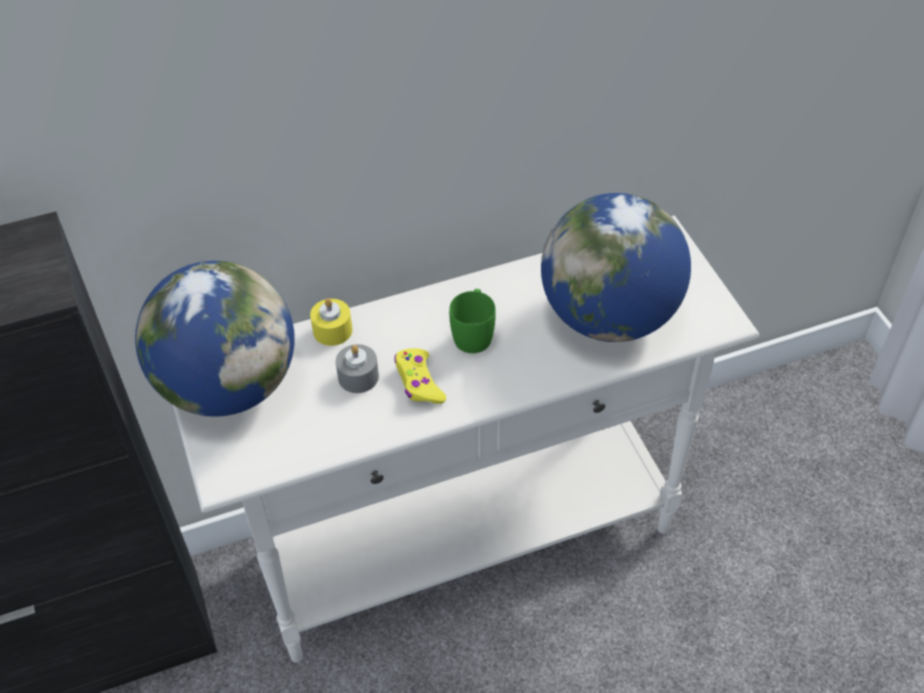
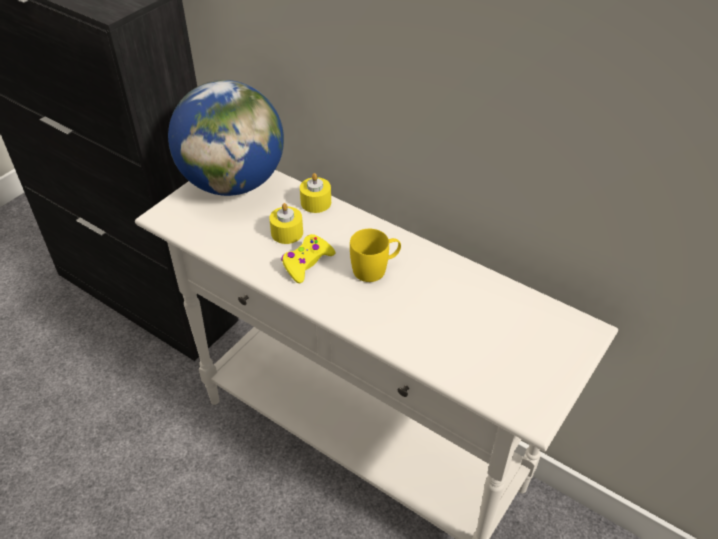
camera: 55 degrees right, 5 degrees down
(358, 377) = (287, 233): grey candle -> yellow candle
(474, 332) = (375, 269): green mug -> yellow mug
(609, 316) = (463, 336): globe -> none

